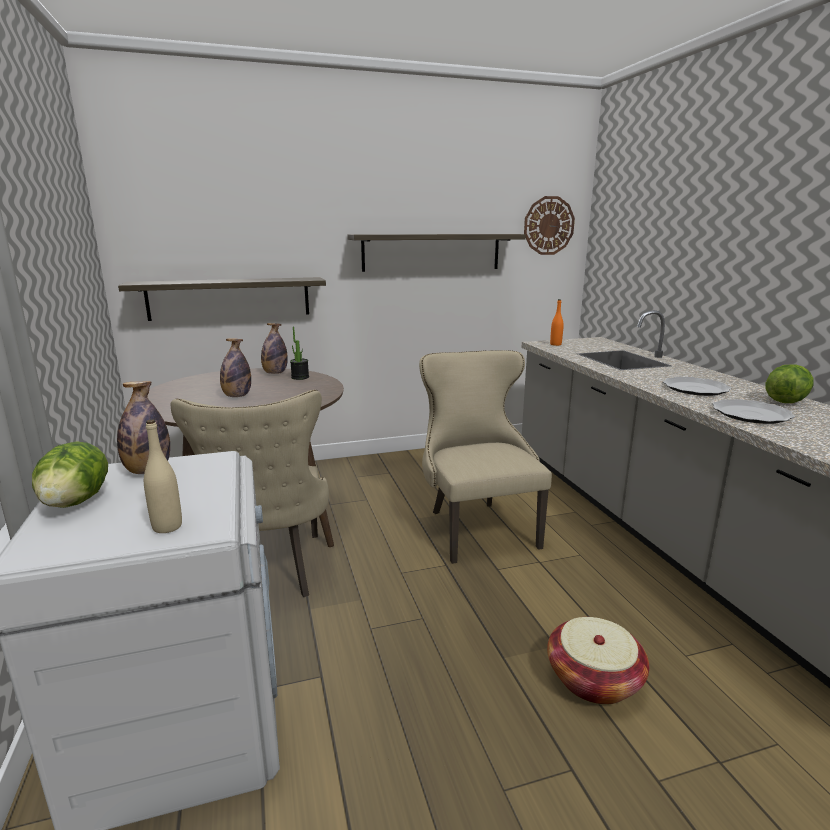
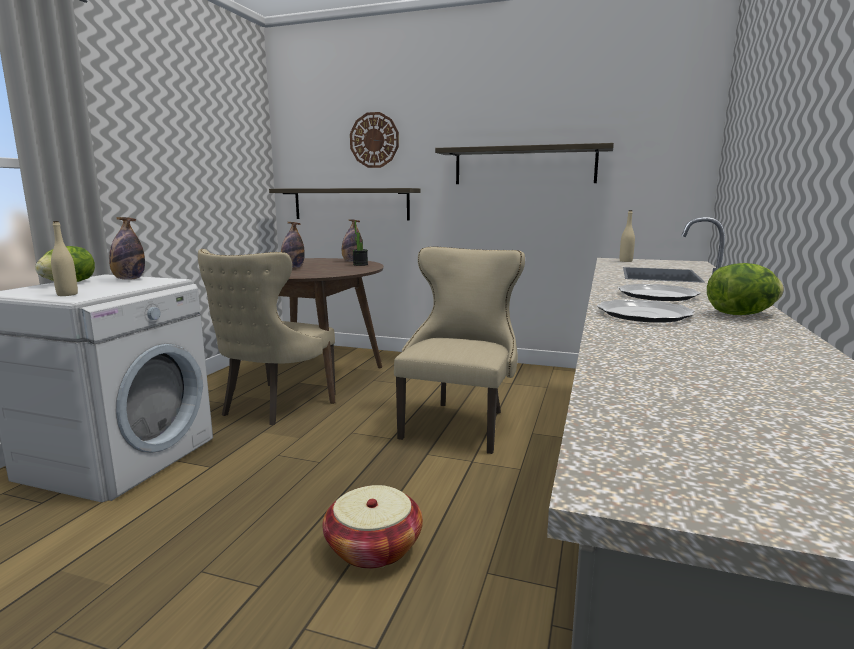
camera: 35 degrees right, 5 degrees down
(548, 225) = (663, 135): wall clock -> wall clock (374, 140)
(555, 344) = (625, 261): orange bottle -> beige bottle

